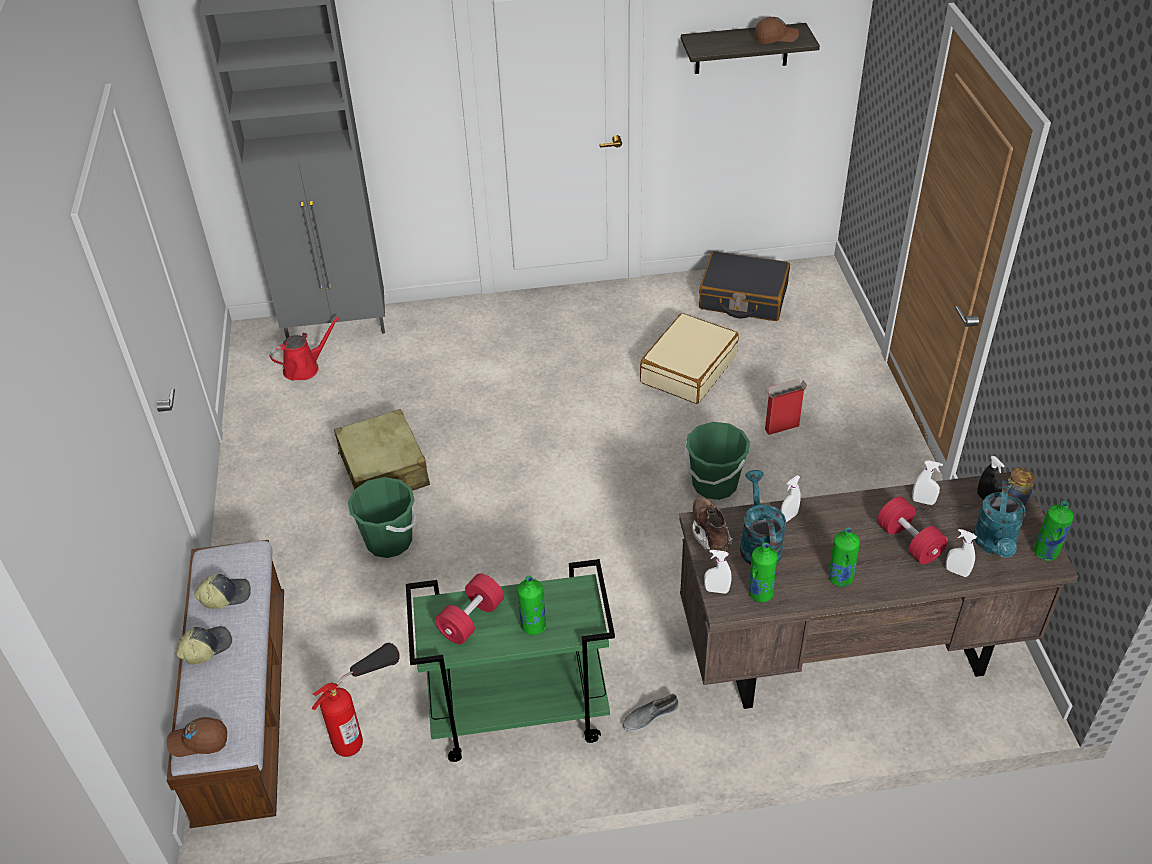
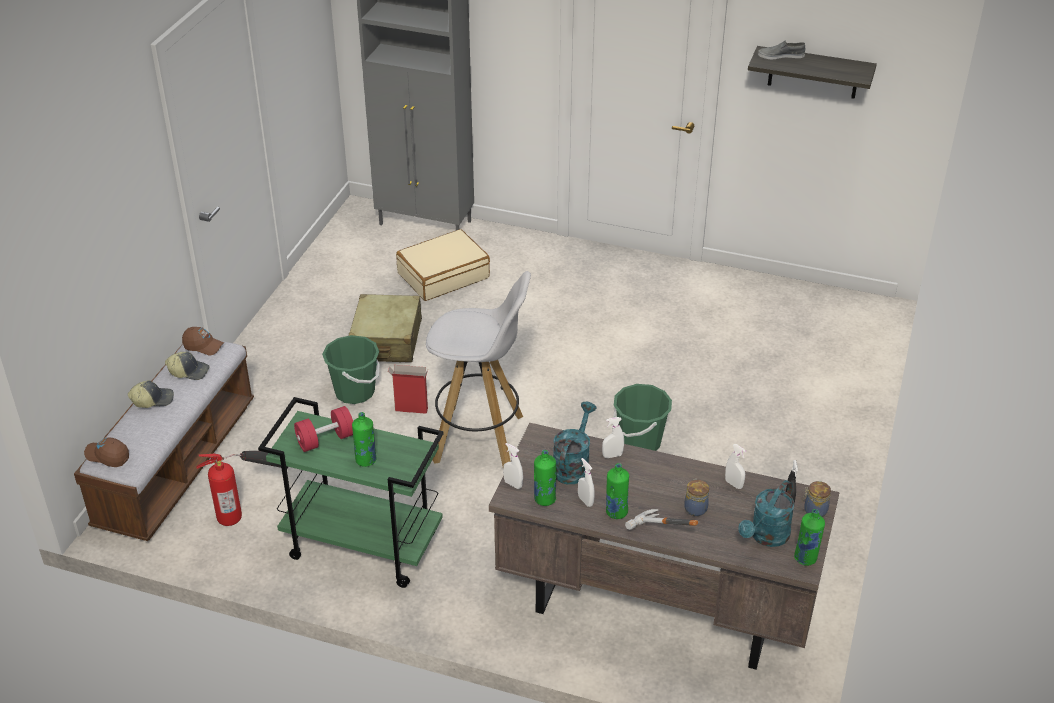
camera: 25 degrees right, 5 degrees down
(304, 368) = (380, 246): red watering can -> none
(558, 542) = (480, 439): none -> white stool
(650, 716) = (458, 587): grey shoe -> grey shoe (781, 56)
(688, 369) = (686, 347): beige suitcase -> beige suitcase (443, 275)
(710, 533) = (541, 444): brown boot -> none
(743, 298) = (779, 306): black suitcase -> none
(776, 38) = (836, 69): brown cap -> brown cap (203, 346)
(781, 428) = (731, 419): cardboard box -> cardboard box (410, 409)
(900, 590) = (657, 539): none -> hammer
(909, 542) = (695, 508): red dumbbell -> jar
(956, 571) = (716, 543): white spray bottle -> white spray bottle (585, 501)

